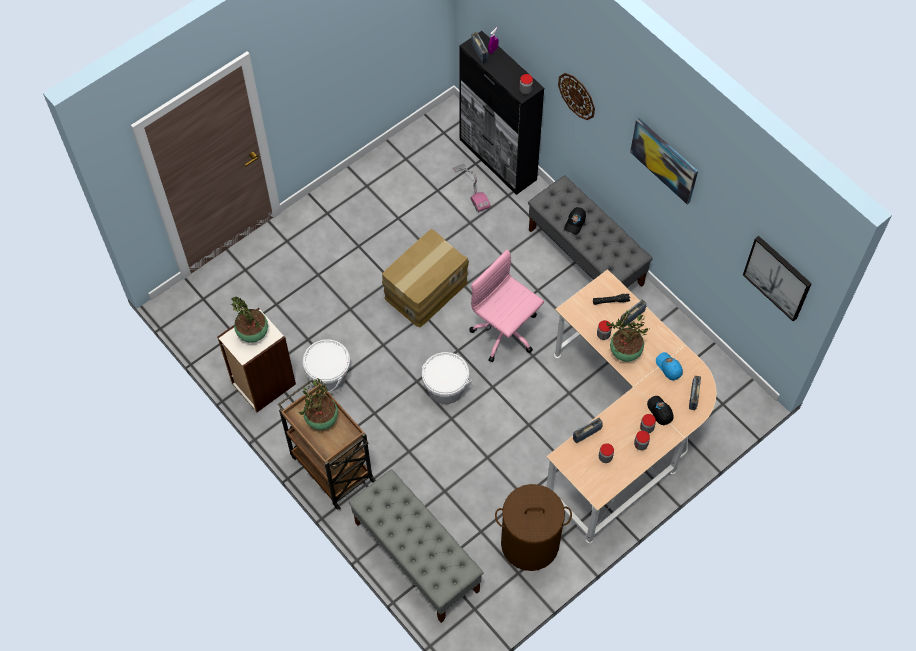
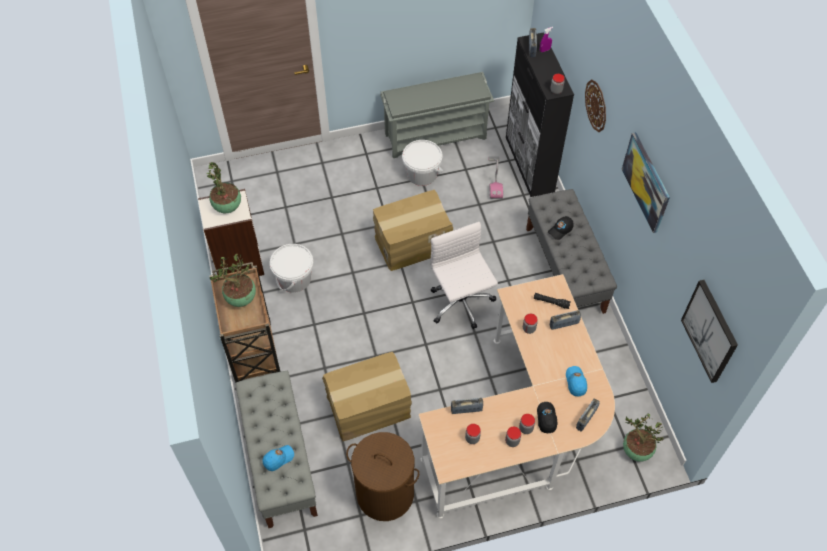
camera: 25 degrees right, 5 degrees down
(388, 165) = (436, 135): none -> grey shoe rack
(432, 554) = (278, 459): none -> blue cap
(445, 388) = (385, 329): white bucket -> white bucket (422, 174)
(472, 471) = (368, 408): none -> cardboard box
(505, 333) = (461, 304): pink office chair -> white office chair
(624, 352) = (540, 352): potted plant -> potted plant (635, 451)

